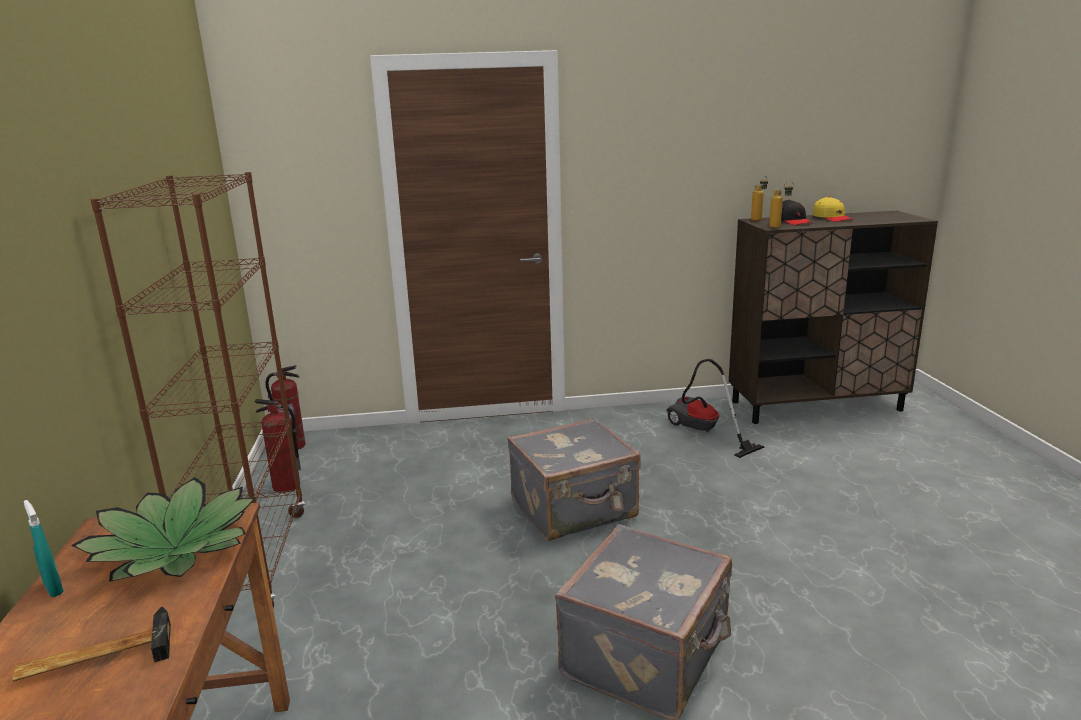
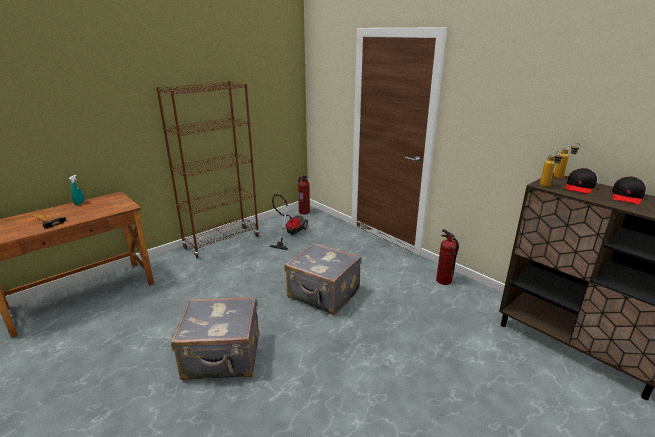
camera: 55 degrees right, 5 degrees up
(176, 548) = (105, 208): potted plant -> none
(286, 486) = (274, 224): fire extinguisher -> fire extinguisher (443, 281)
(702, 432) = (458, 308): vacuum cleaner -> vacuum cleaner (290, 234)
(832, 218) = (627, 197): yellow cap -> black cap

